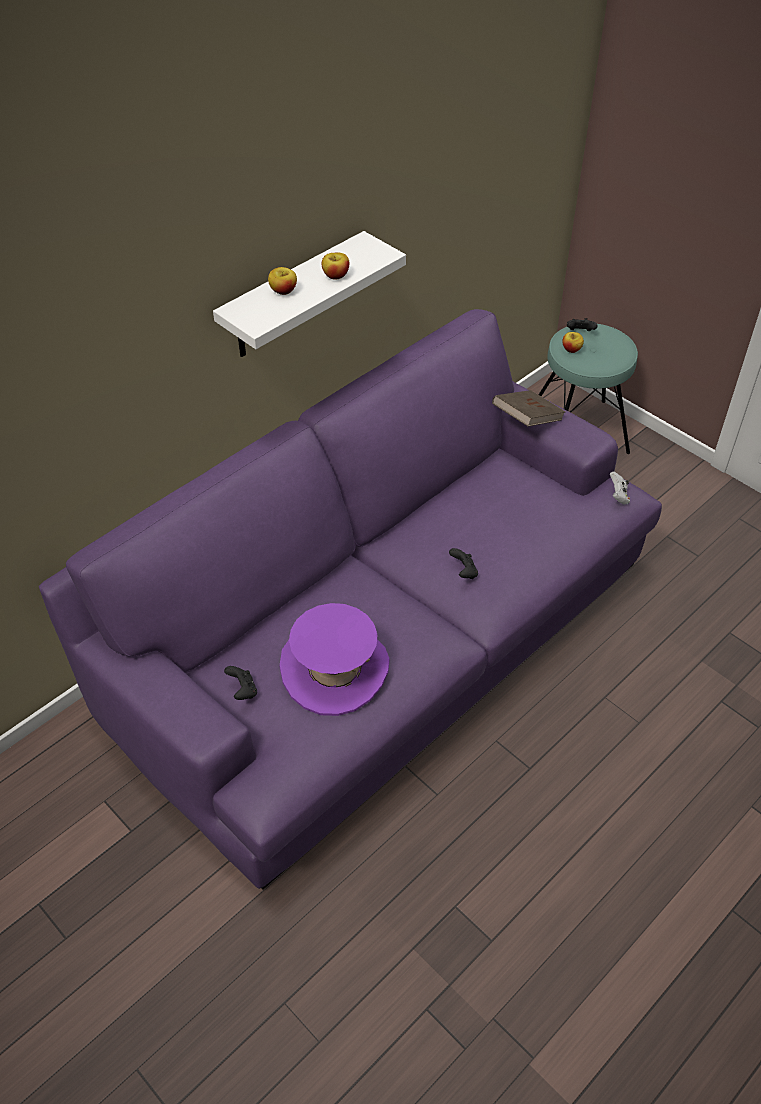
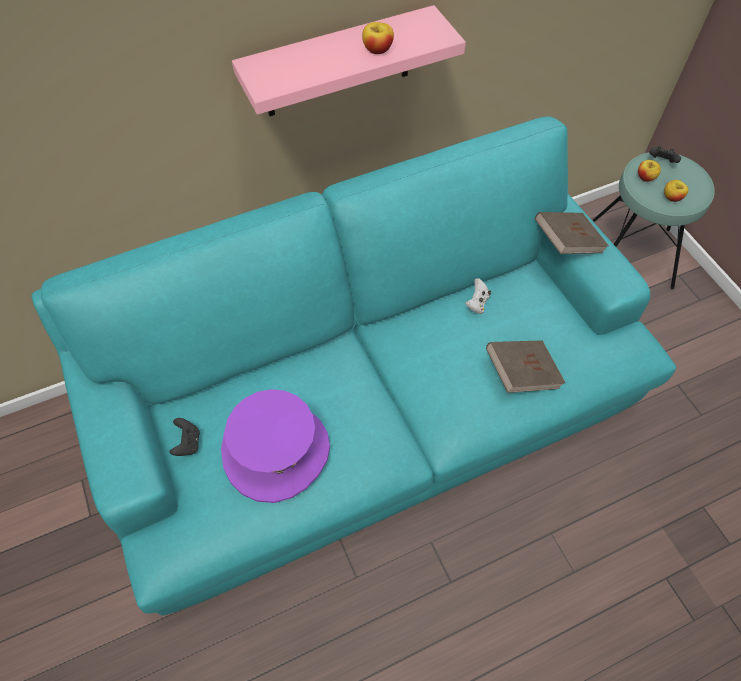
camera: 20 degrees right, 10 degrees up
(283, 291) = (314, 55): apple -> apple (672, 197)
(293, 297) = (337, 64): white shelf -> pink shelf
(379, 633) = (370, 399): purple sofa -> turquoise sofa
(464, 572) = (442, 385): black game controller -> none
(531, 542) = (521, 374): none -> brown book
(618, 496) = (632, 348): white game controller -> white game controller (477, 303)

